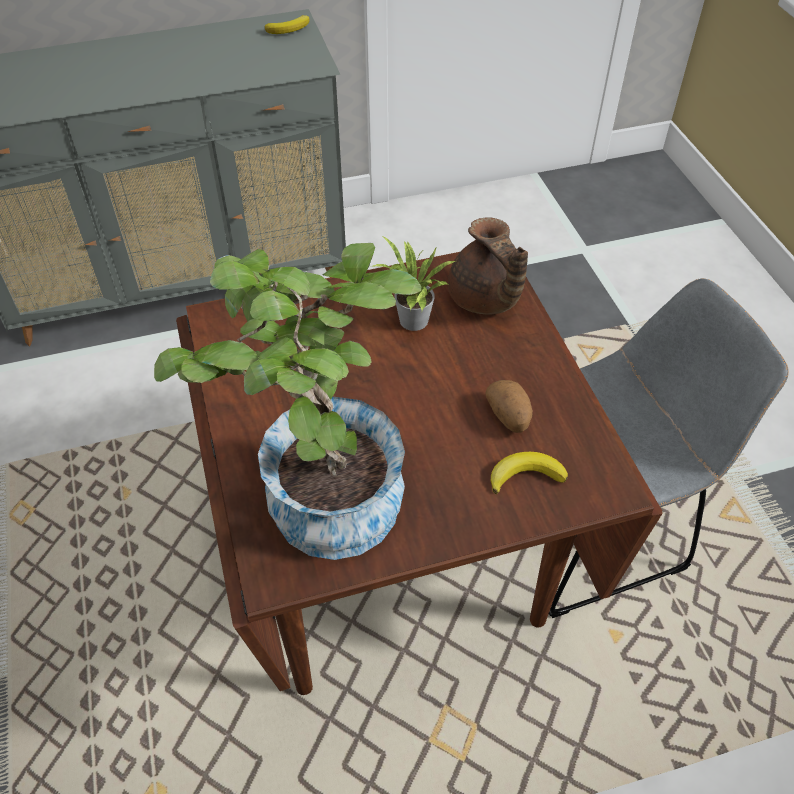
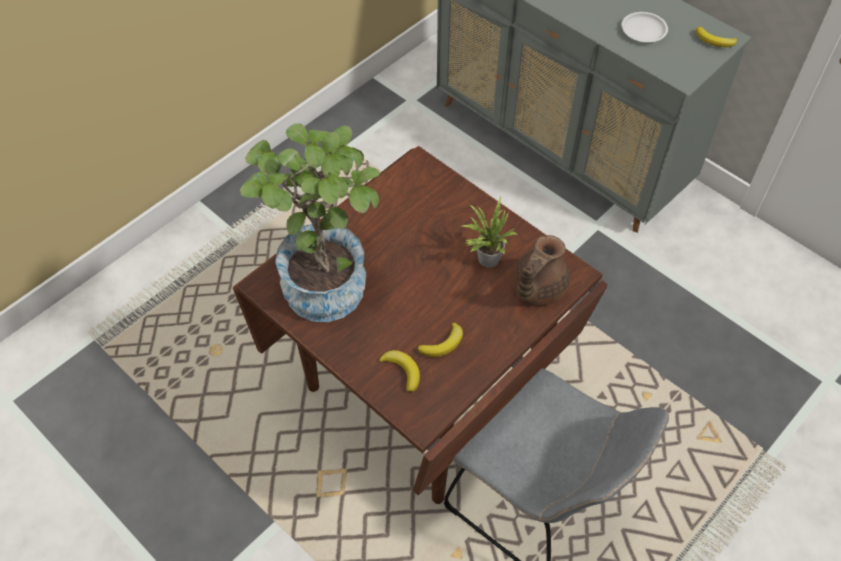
camera: 60 degrees right, 5 degrees up
(225, 60) = (643, 30): none -> white plate
(509, 417) = (443, 344): potato -> banana

